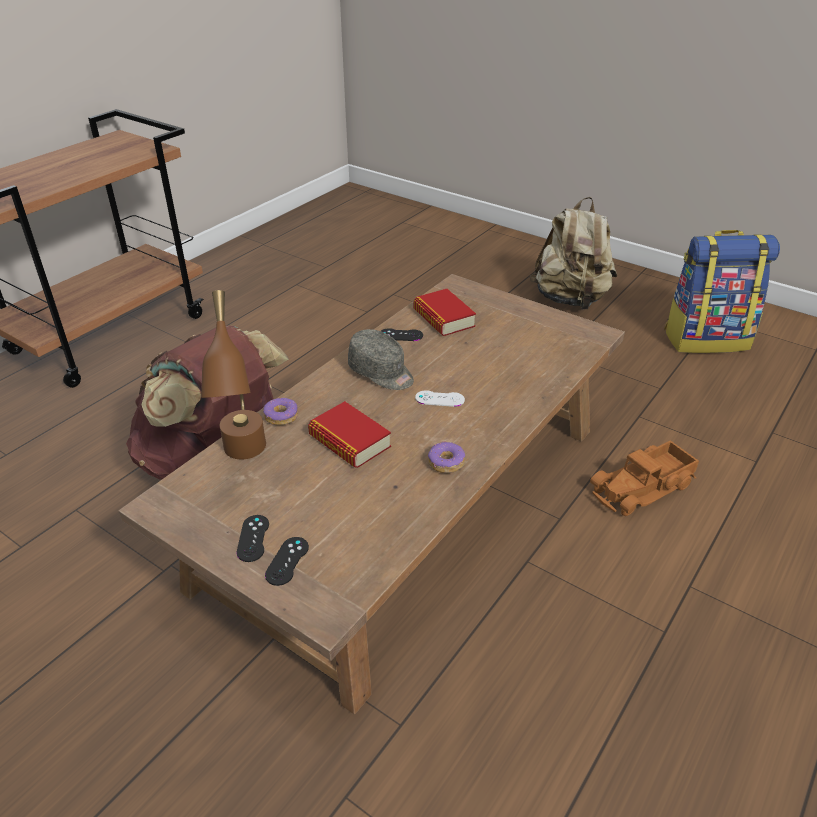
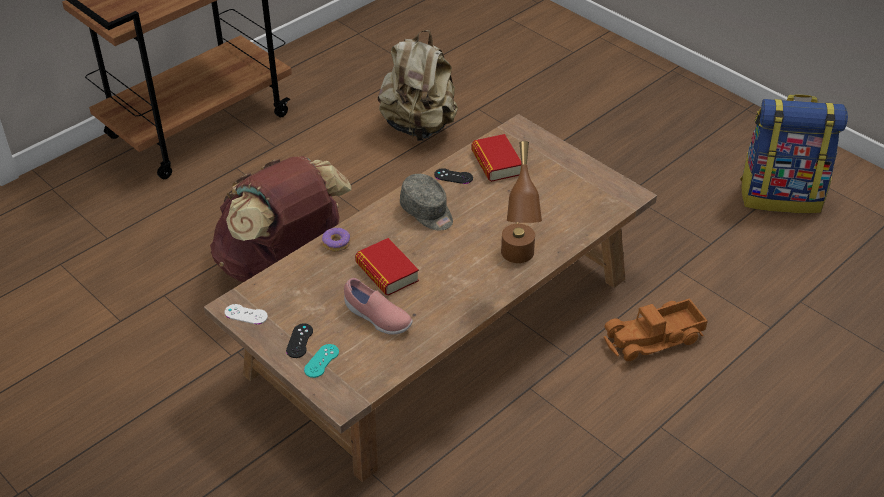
camera: 10 degrees right, 5 degrees up
(244, 459) = (302, 277): brown table lamp -> brown table lamp (518, 263)
(287, 561) = (321, 361): black game controller -> turquoise game controller
(350, 497) = (377, 318): none -> pink shoe
(439, 399) = (470, 243): white game controller -> white game controller (246, 314)
(446, 463) = (459, 300): donut -> none
(570, 299) = (658, 134): beige backpack -> beige backpack (419, 126)

